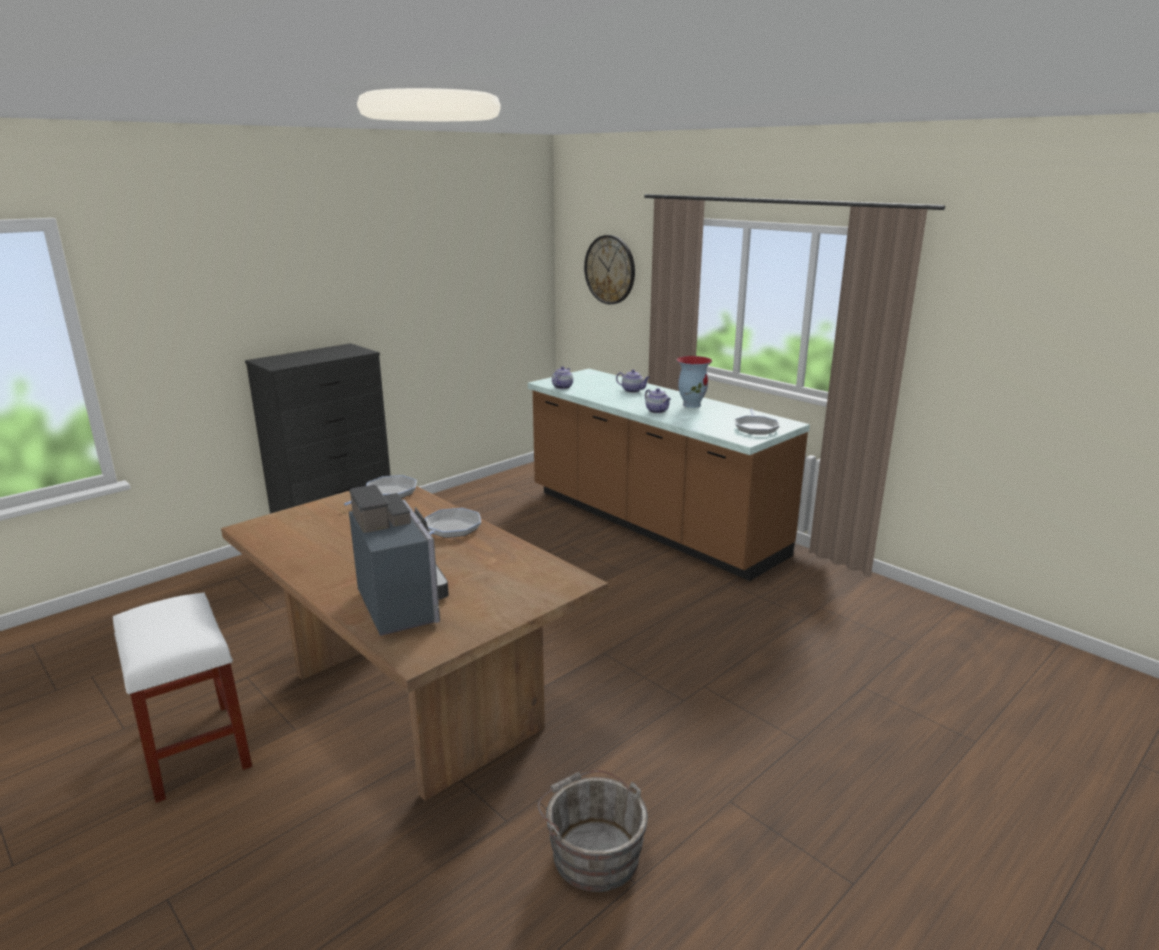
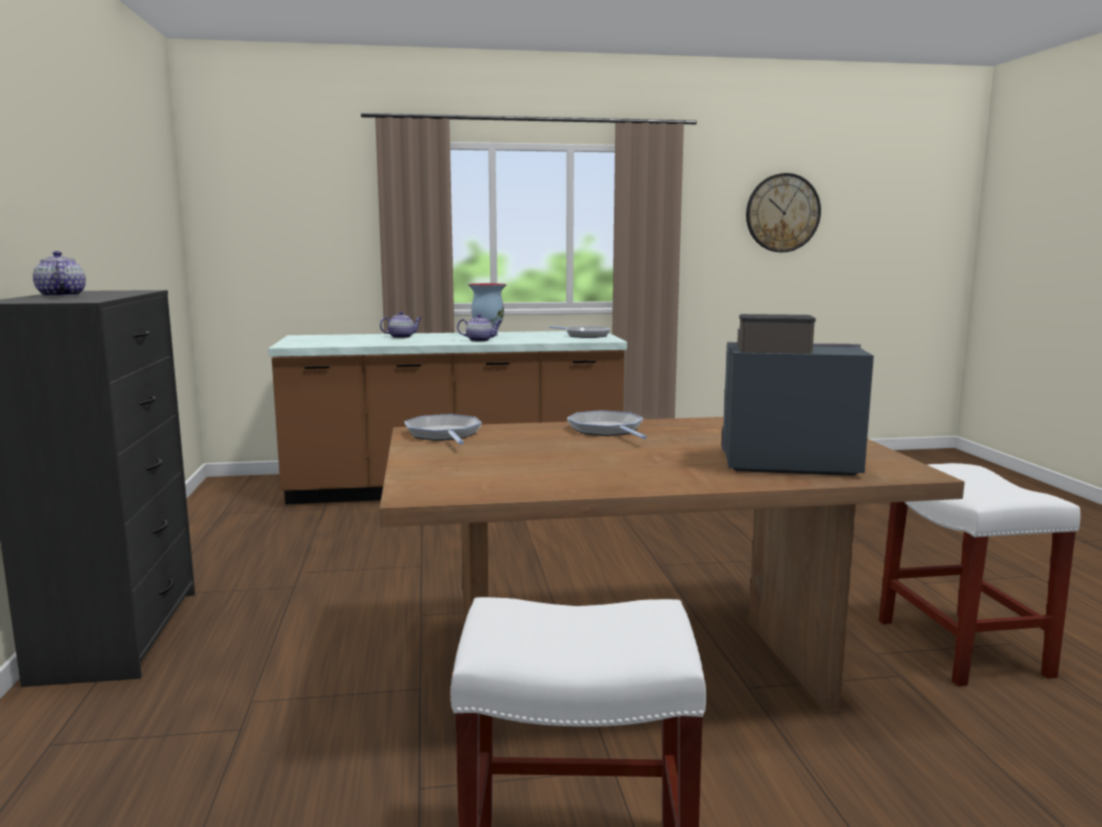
camera: 55 degrees left, 10 degrees down
(562, 387) = (324, 344): teapot -> teapot (60, 296)
(592, 851) = (963, 649): grey bucket -> white stool
(610, 269) = (293, 209): wall clock -> wall clock (782, 213)

